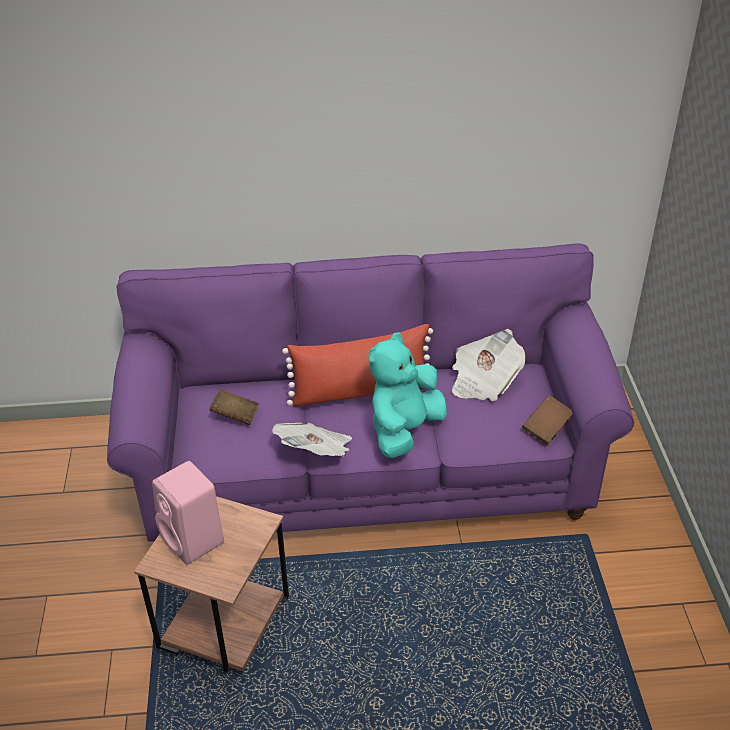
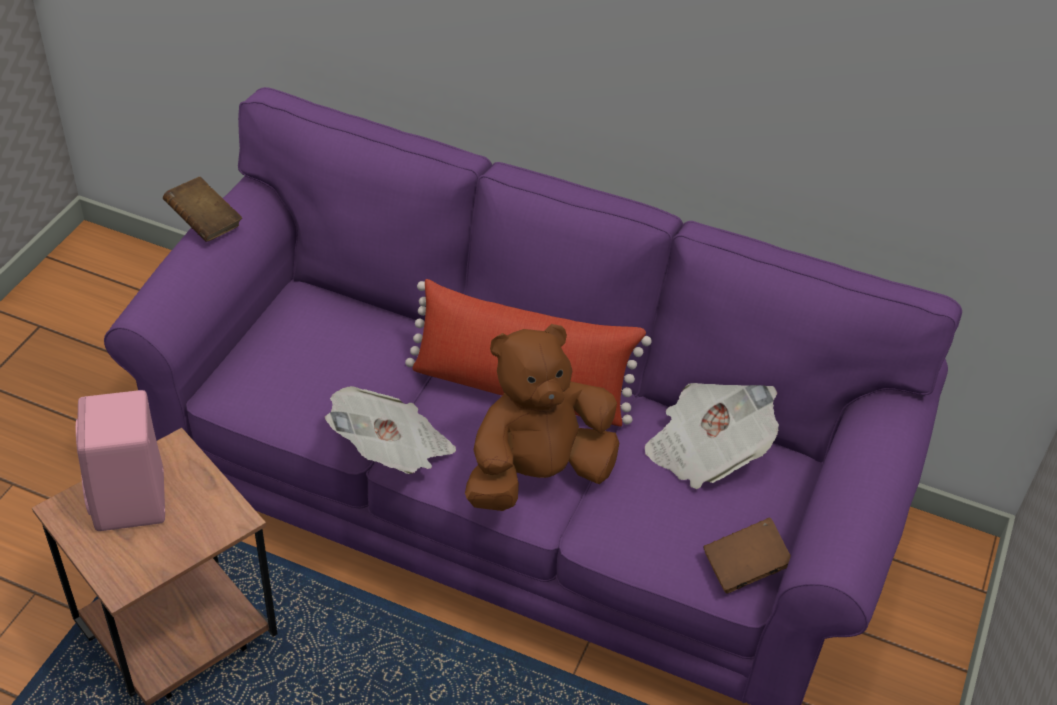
camera: 25 degrees right, 5 degrees up
(235, 416) = (325, 350): brown book -> brown book (204, 223)
(404, 430) = (537, 474): turquoise plush toy -> brown plush toy

